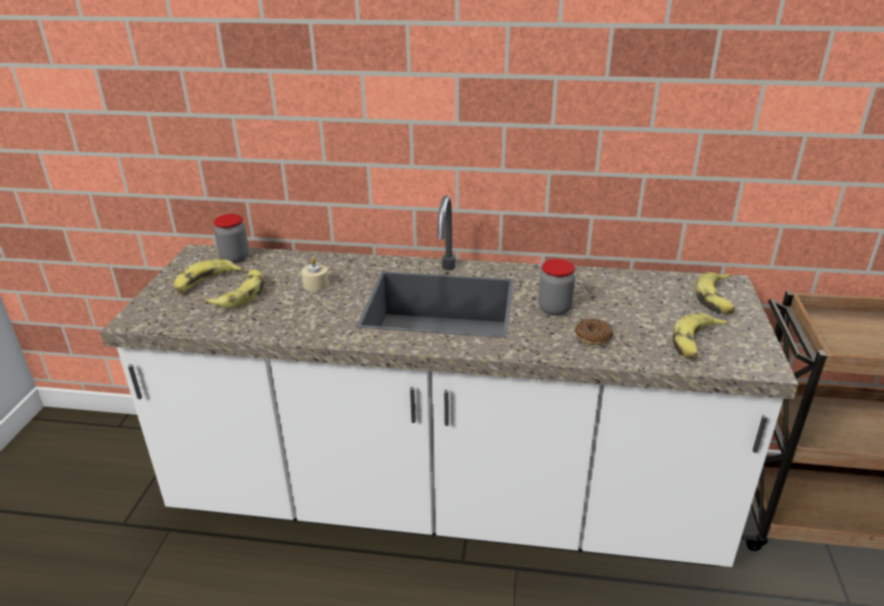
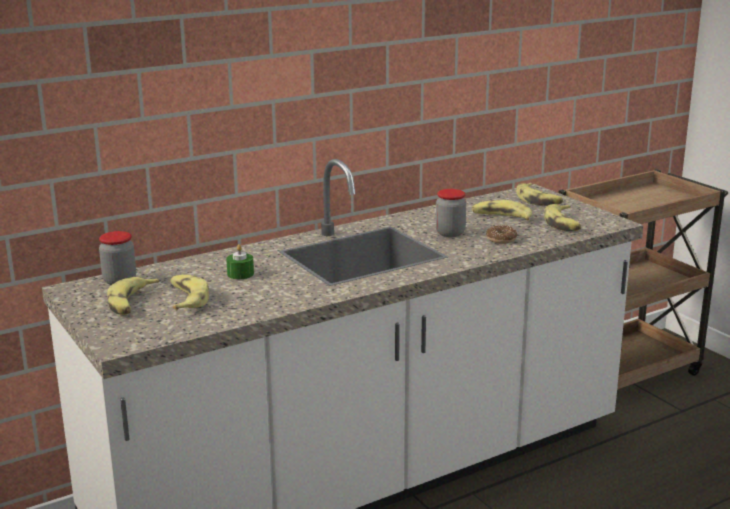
camera: 40 degrees left, 10 degrees down
(316, 284) = (240, 274): beige candle -> green candle
(638, 308) = (501, 218): none -> banana

